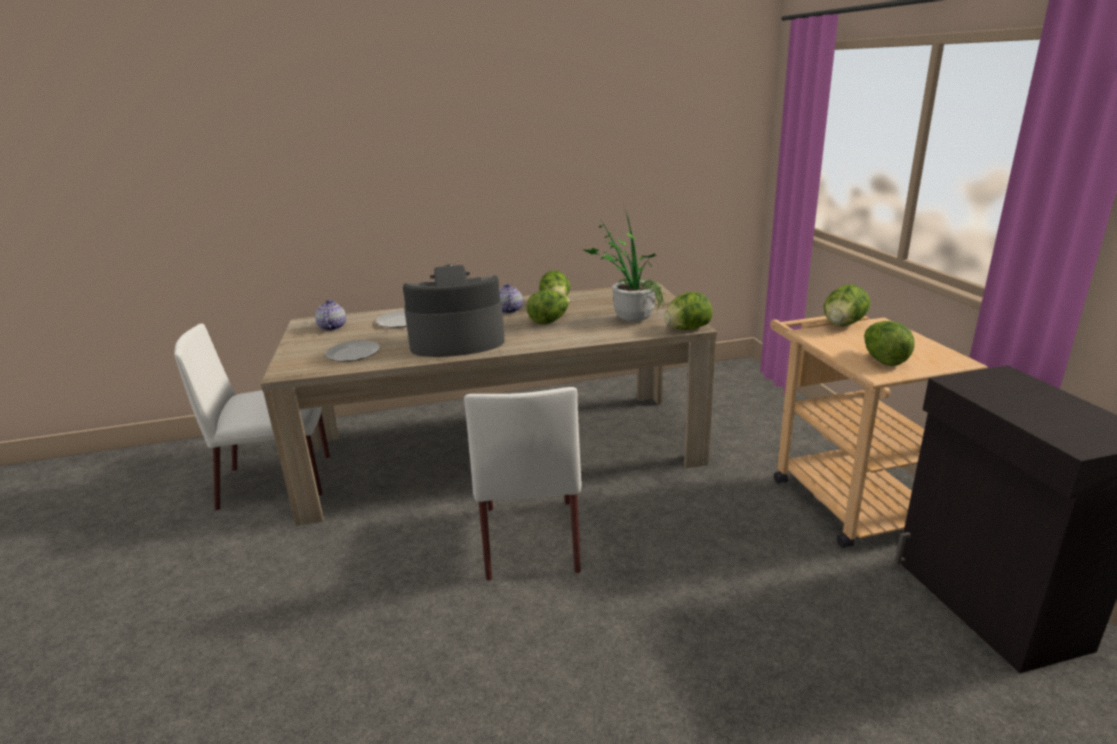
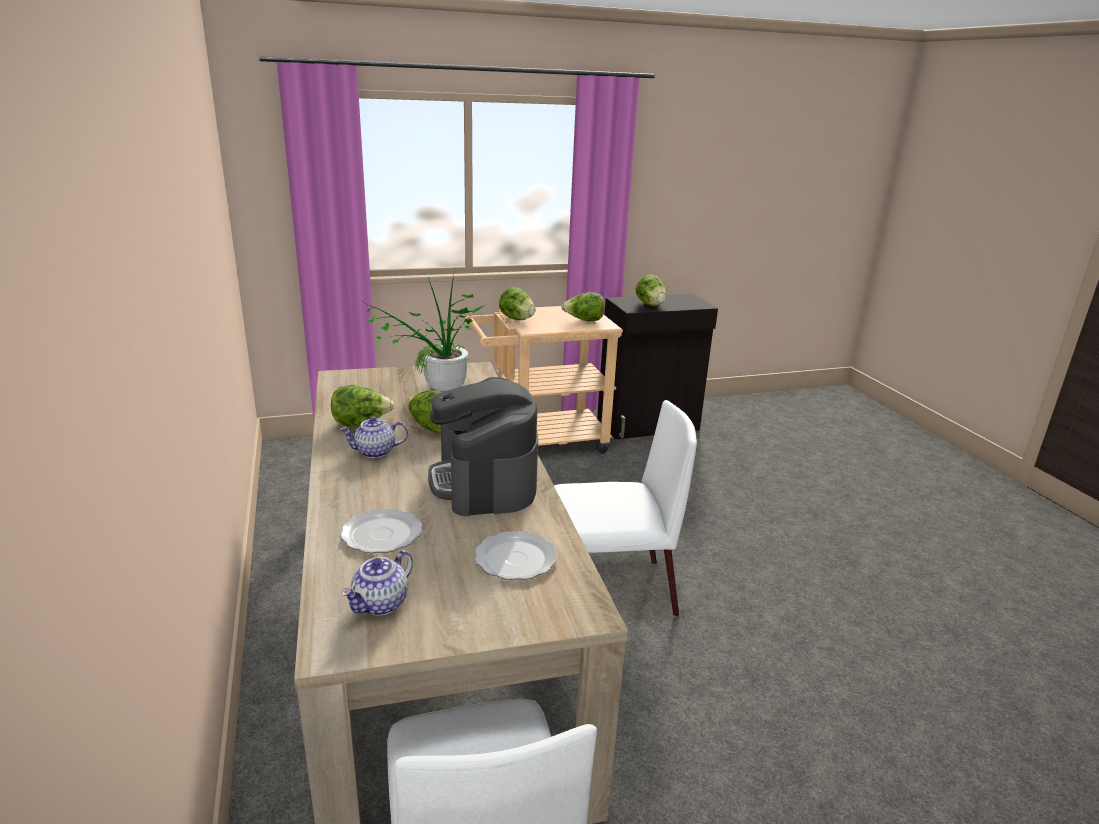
camera: 95 degrees left, 0 degrees up
(332, 327) = (380, 604): teapot -> teapot turned 45 degrees counterclockwise
(687, 329) = (481, 370): lettuce -> lettuce (650, 305)

